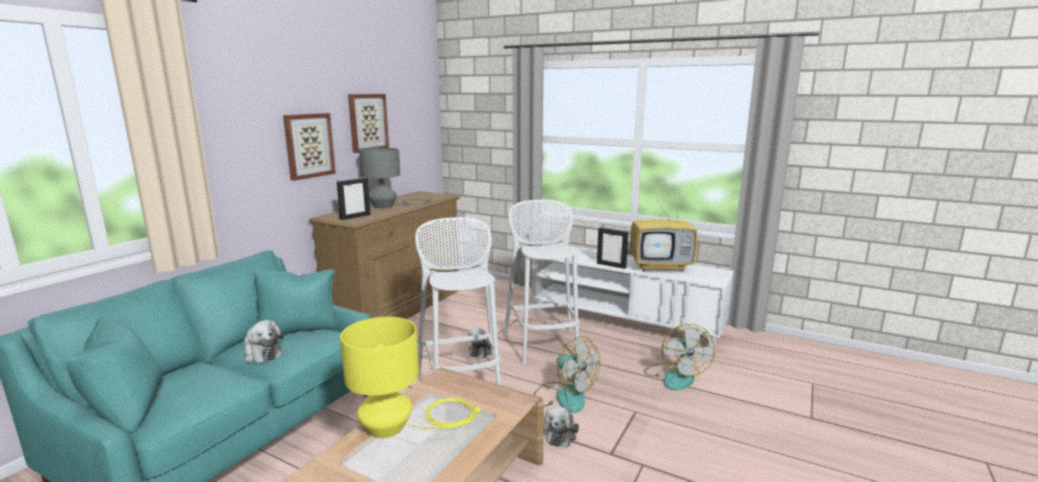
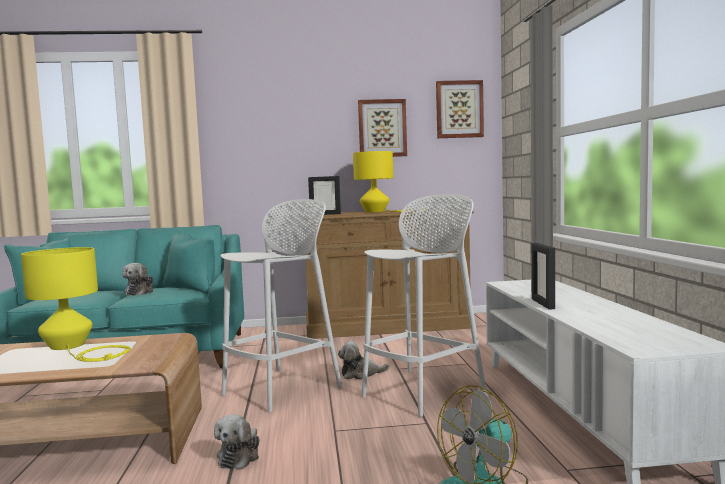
camera: 55 degrees right, 10 degrees down
(309, 145) = (307, 147): picture -> picture (459, 109)
(396, 204) = (388, 211): grey table lamp -> yellow table lamp
(560, 434) = (240, 456): plush toy -> plush toy turned 60 degrees counterclockwise
(563, 396) = (322, 434): fan -> none
(661, 267) = (613, 319): television -> none

